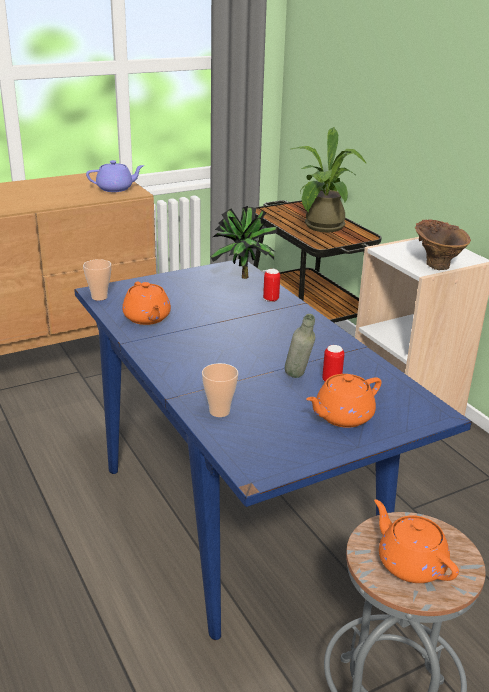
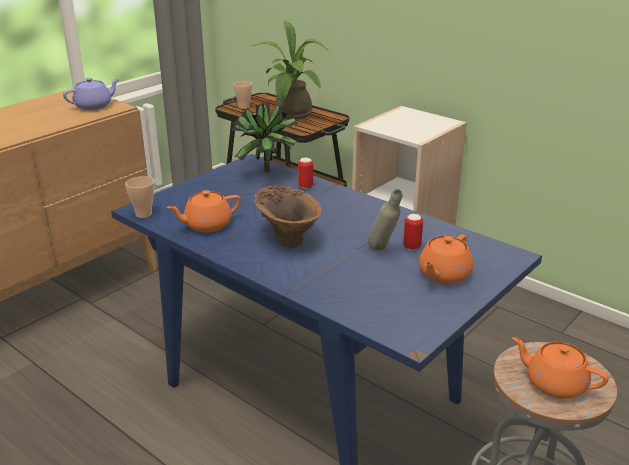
camera: 20 degrees left, 0 degrees up
(147, 318) = (206, 225): orange teapot -> orange teapot turned 105 degrees clockwise
(219, 411) = (339, 295): cup -> cup (243, 107)
(437, 263) = (423, 130): brown vase -> brown vase (288, 238)

